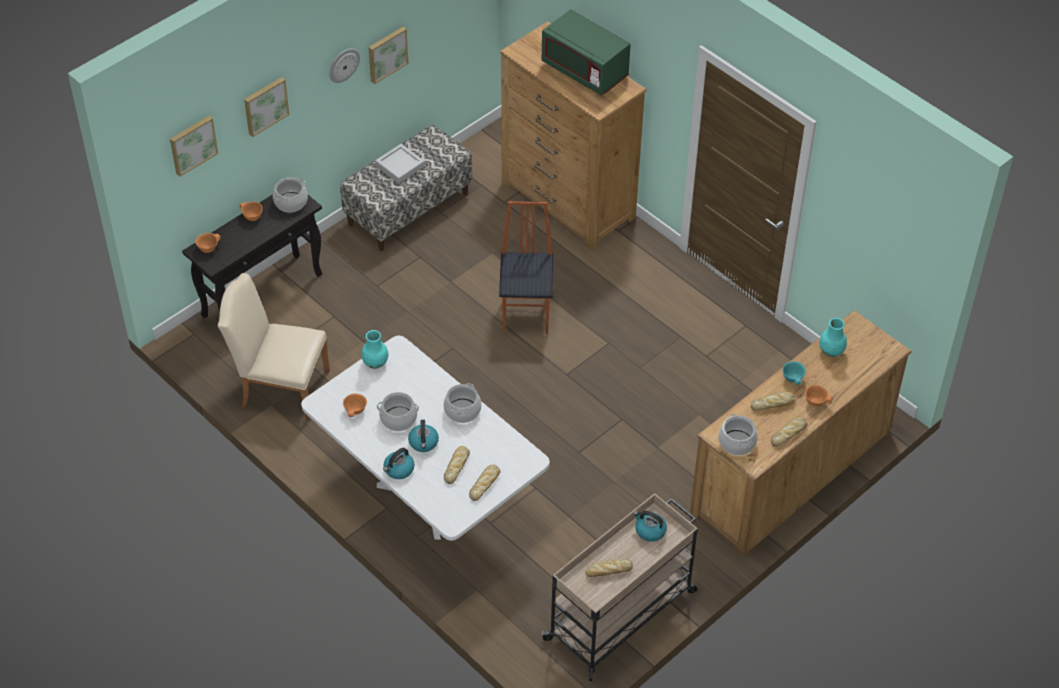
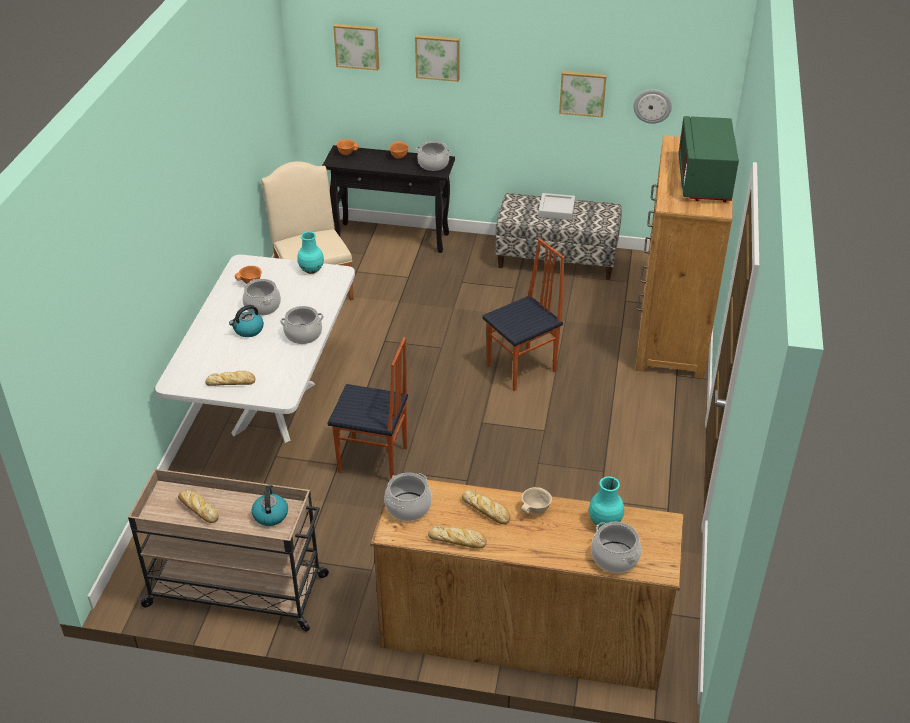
camera: 55 degrees right, 10 degrees down
(343, 64) = (530, 71): wall clock -> wall clock (652, 105)
(398, 470) = (207, 330): kettle -> none
(457, 466) = (238, 358): bread -> none
(550, 463) = (373, 461): none -> chair
(793, 379) = (535, 510): turquoise bowl -> beige bowl
(816, 402) = (522, 542): orange bowl -> none
(865, 365) = (615, 557): none -> cooking pot

